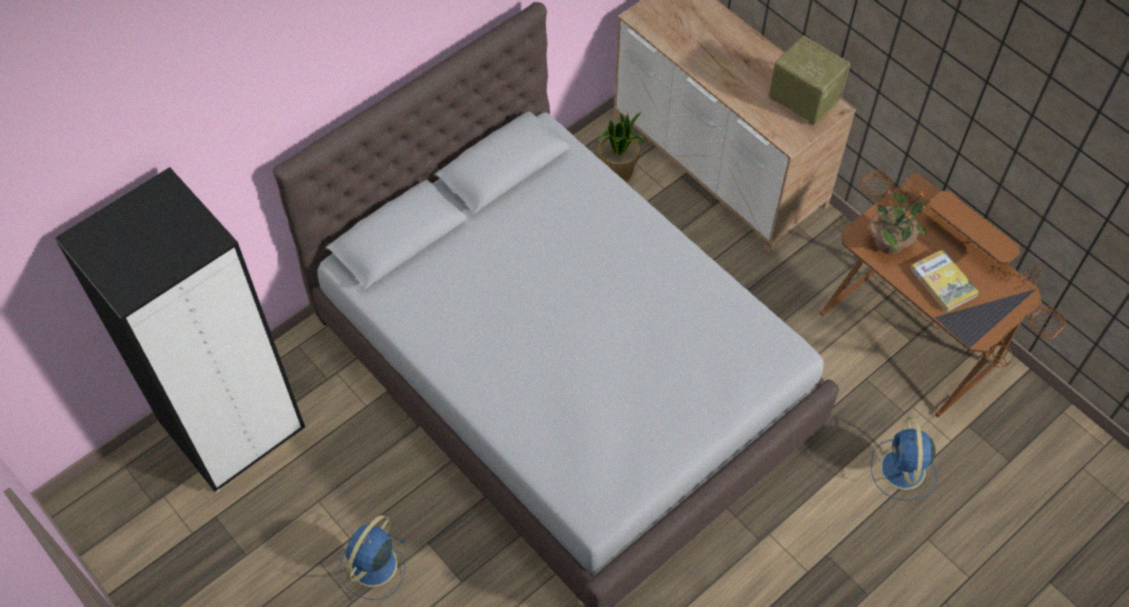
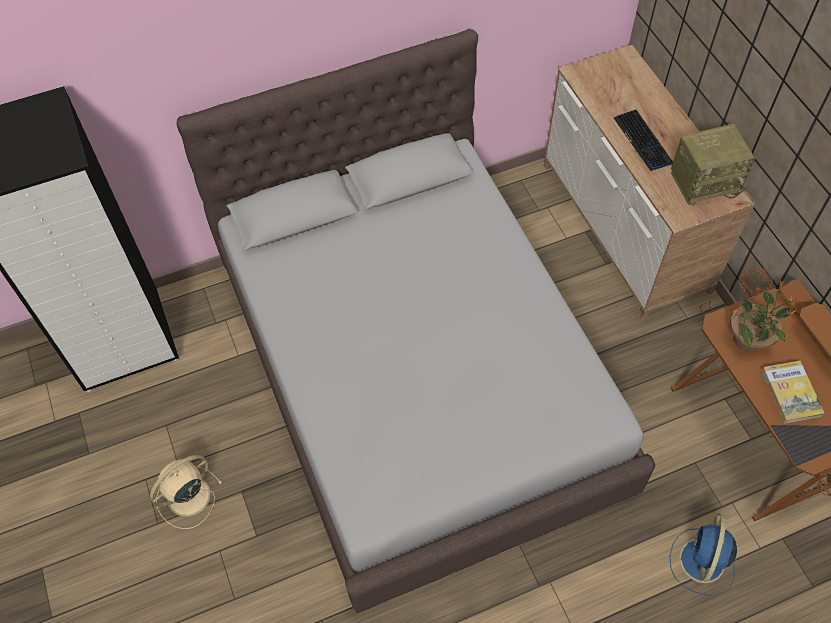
camera: 20 degrees right, 0 degrees up
(372, 566) = (187, 497): blue fan -> beige fan
(618, 173) = (530, 214): potted plant -> none
(729, 72) = (643, 141): none -> keyboard
(802, 99) = (705, 181): radio -> radio turned 105 degrees clockwise

